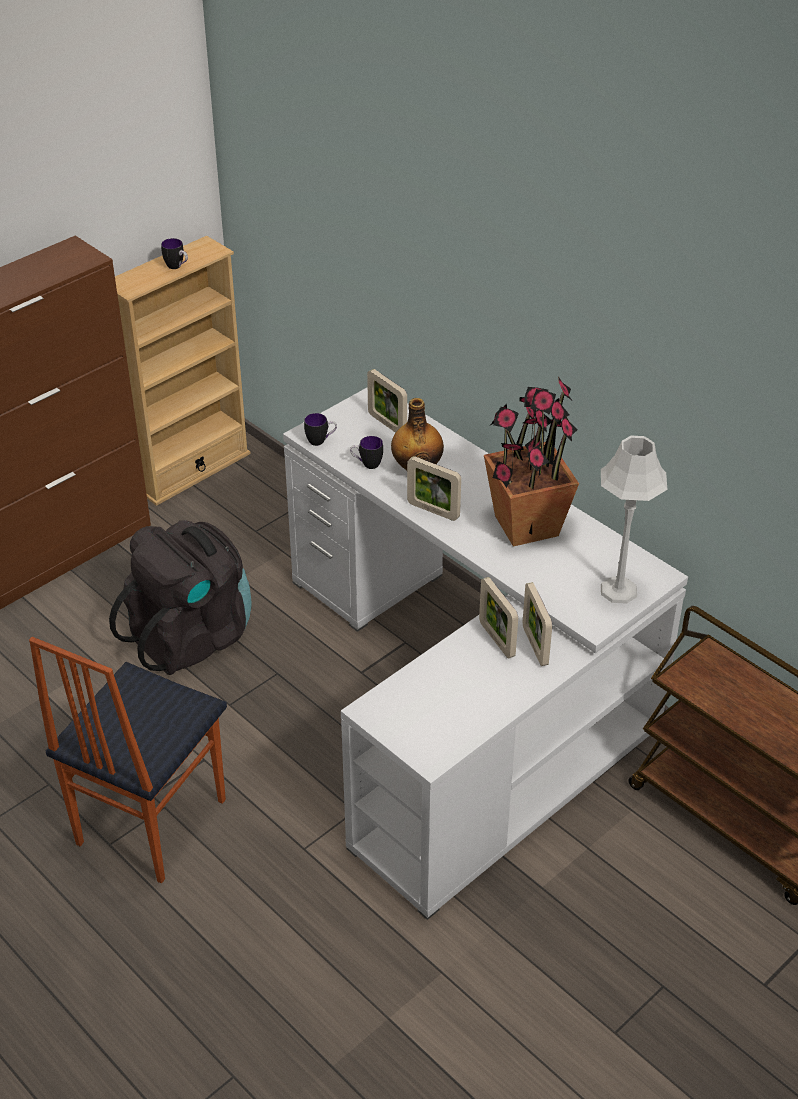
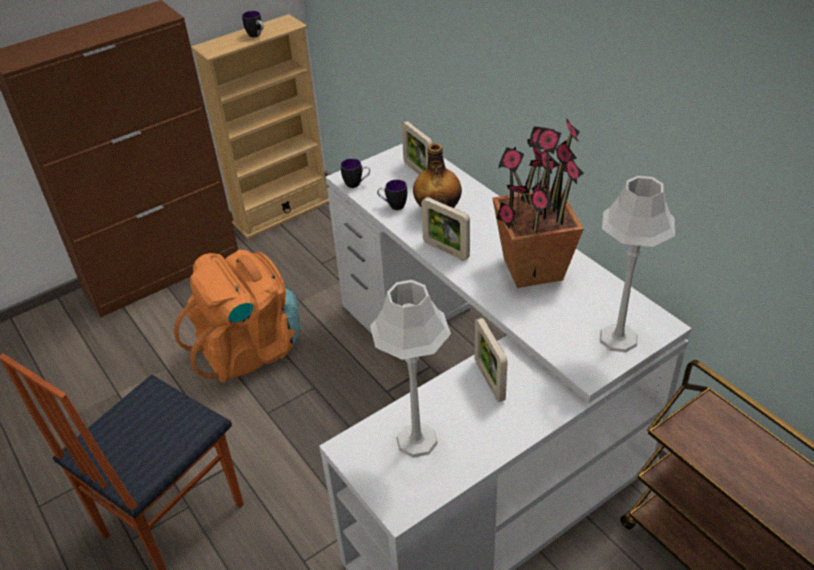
camera: 10 degrees right, 0 degrees up
(191, 636) = (249, 349): black backpack -> orange backpack
(435, 698) = (416, 440): none -> grey table lamp
(535, 646) = (527, 390): picture frame -> none

